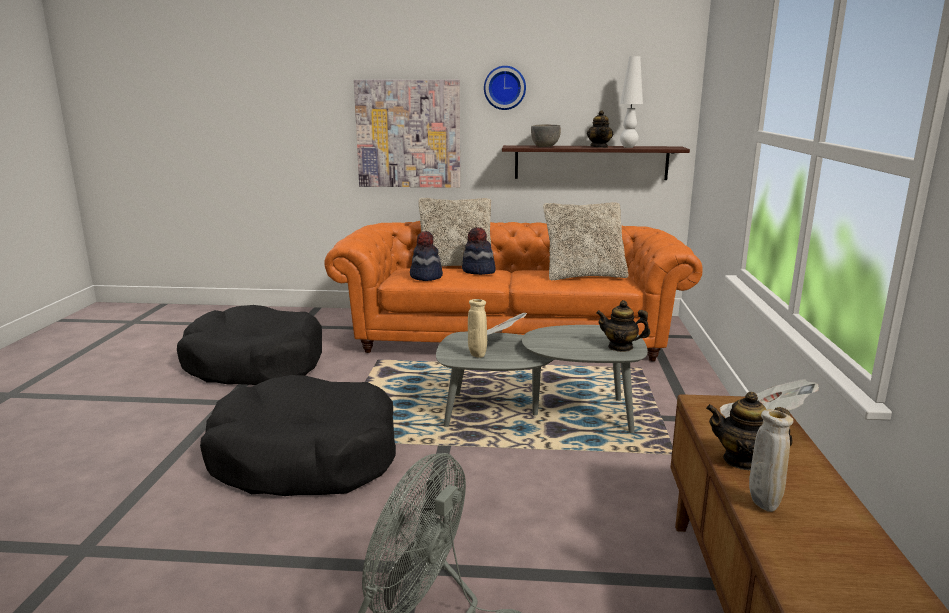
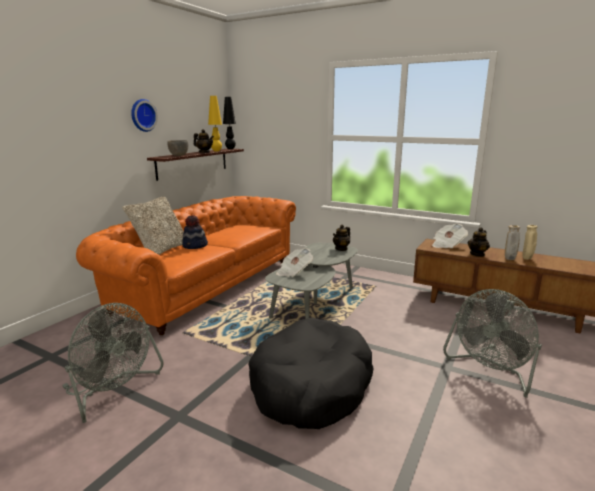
camera: 65 degrees left, 0 degrees up
(254, 364) = (110, 391): black dog bed -> grey fan
(408, 134) = (80, 156): picture -> none
(426, 276) = (183, 259): hat -> none
(477, 356) = (310, 280): beige vase -> beige vase (527, 259)
(584, 275) = (243, 229): beige pillow -> none
(628, 147) = (216, 151): white table lamp -> yellow table lamp
(671, 147) = (230, 149): none -> black table lamp

